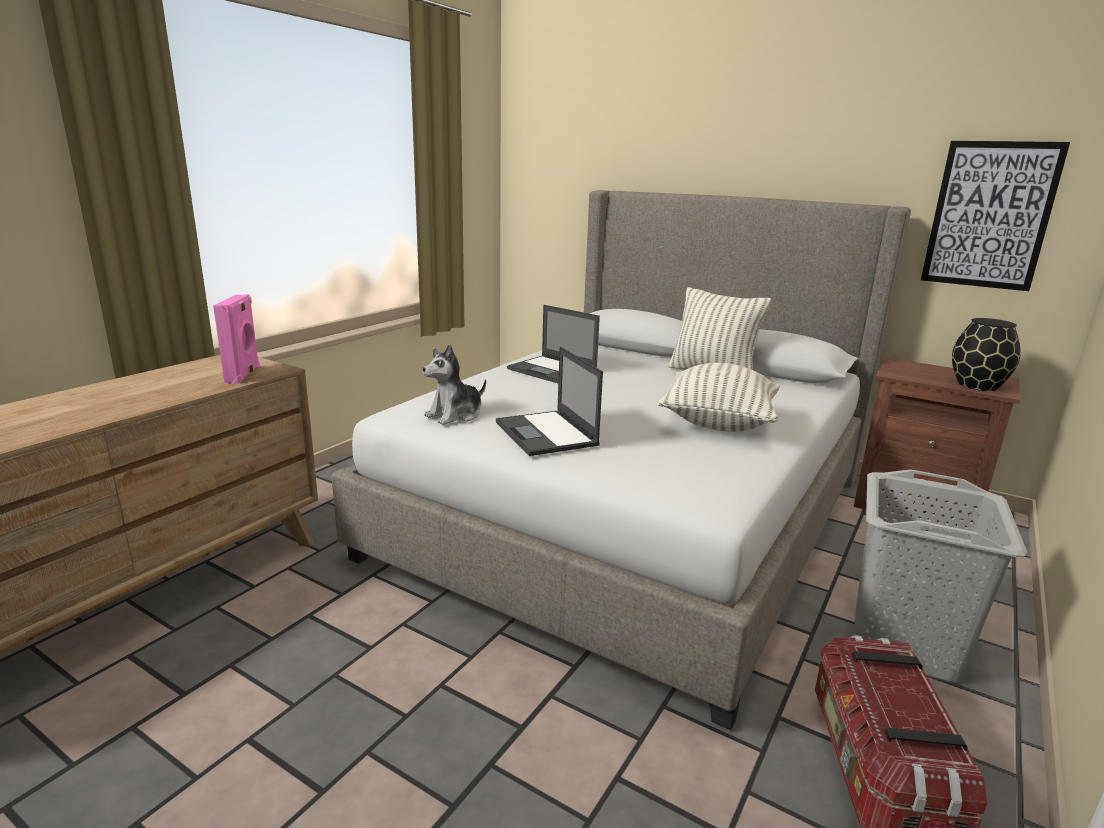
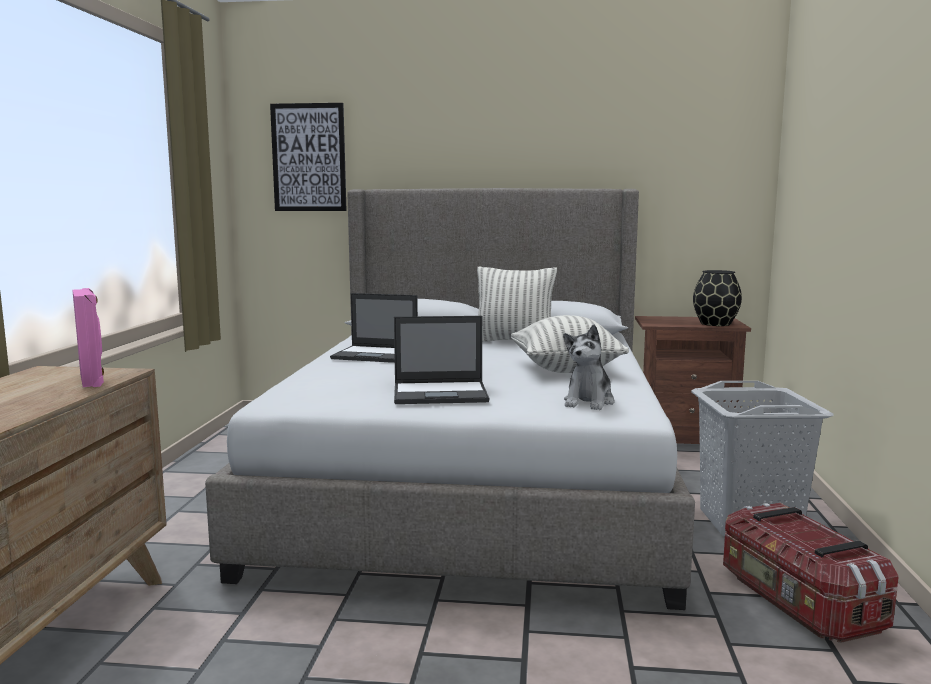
camera: 25 degrees left, 10 degrees down
(455, 415) = (335, 394): plush toy -> plush toy (589, 402)
(547, 434) = (441, 393): laptop -> laptop turned 45 degrees counterclockwise
(990, 215) = (691, 193): picture -> picture (309, 157)

